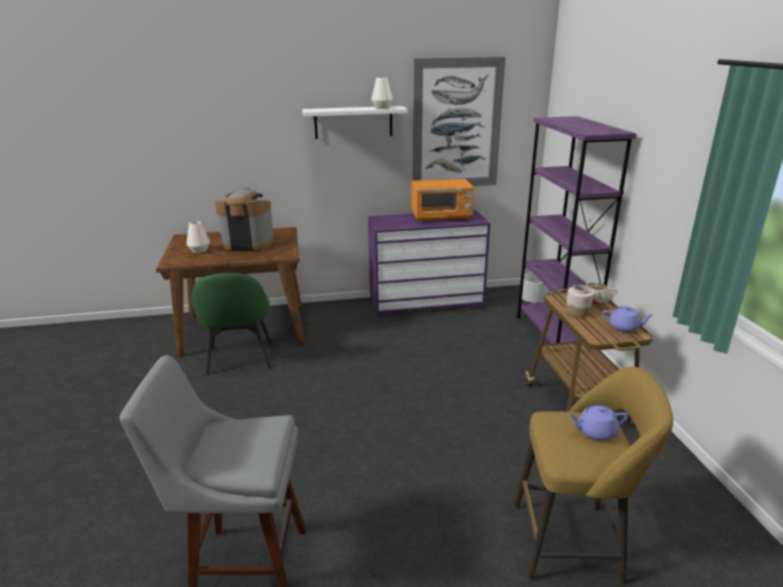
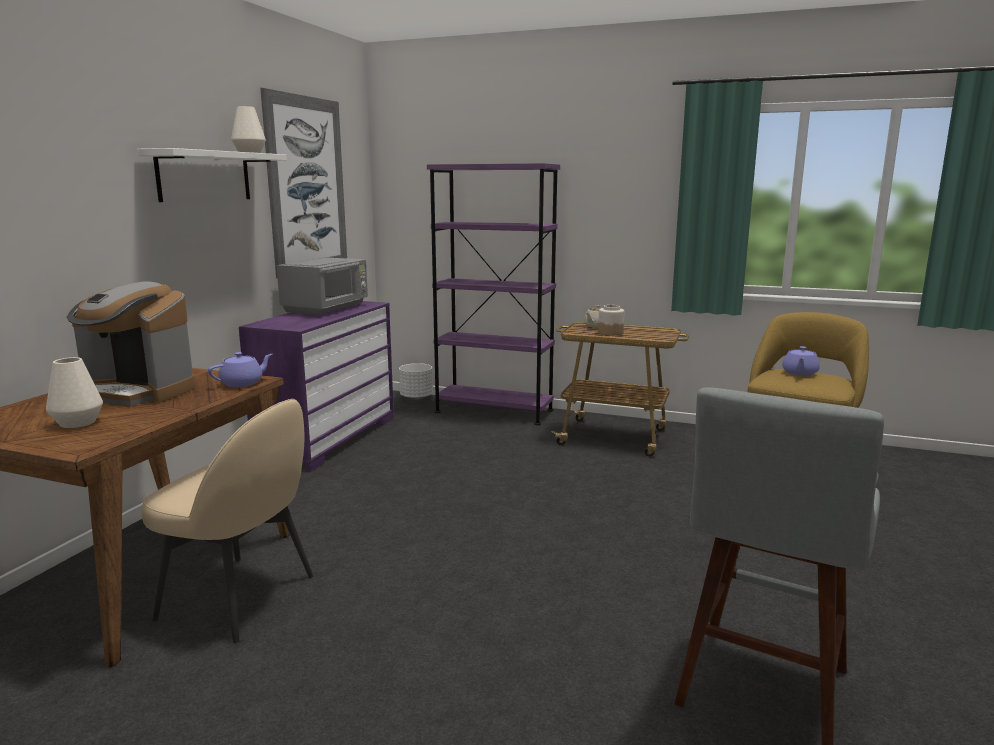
camera: 60 degrees left, 10 degrees down
(239, 359) = (241, 598): green chair -> beige chair
(247, 243) = (138, 392): coffee machine -> coffee machine turned 105 degrees counterclockwise
(441, 217) = (327, 309): orange microwave -> grey microwave
(624, 327) = (654, 330): purple teapot -> purple teapot (242, 383)

